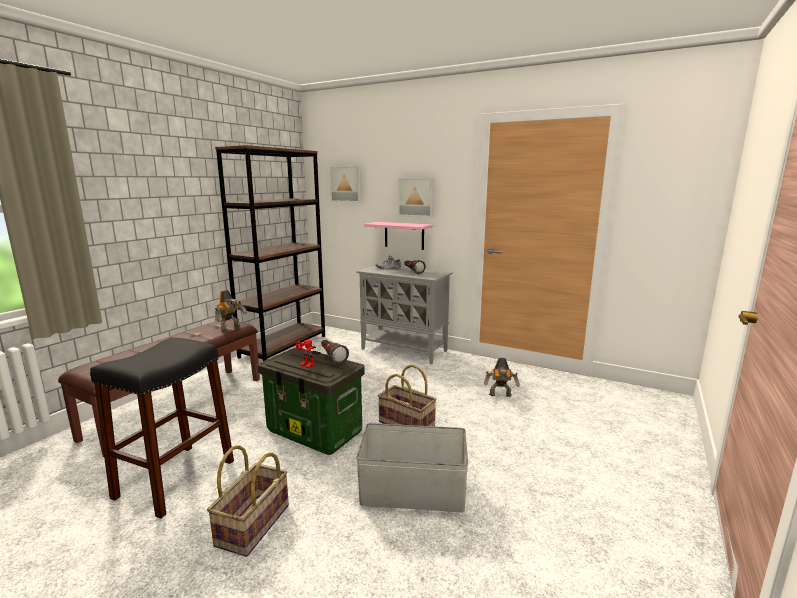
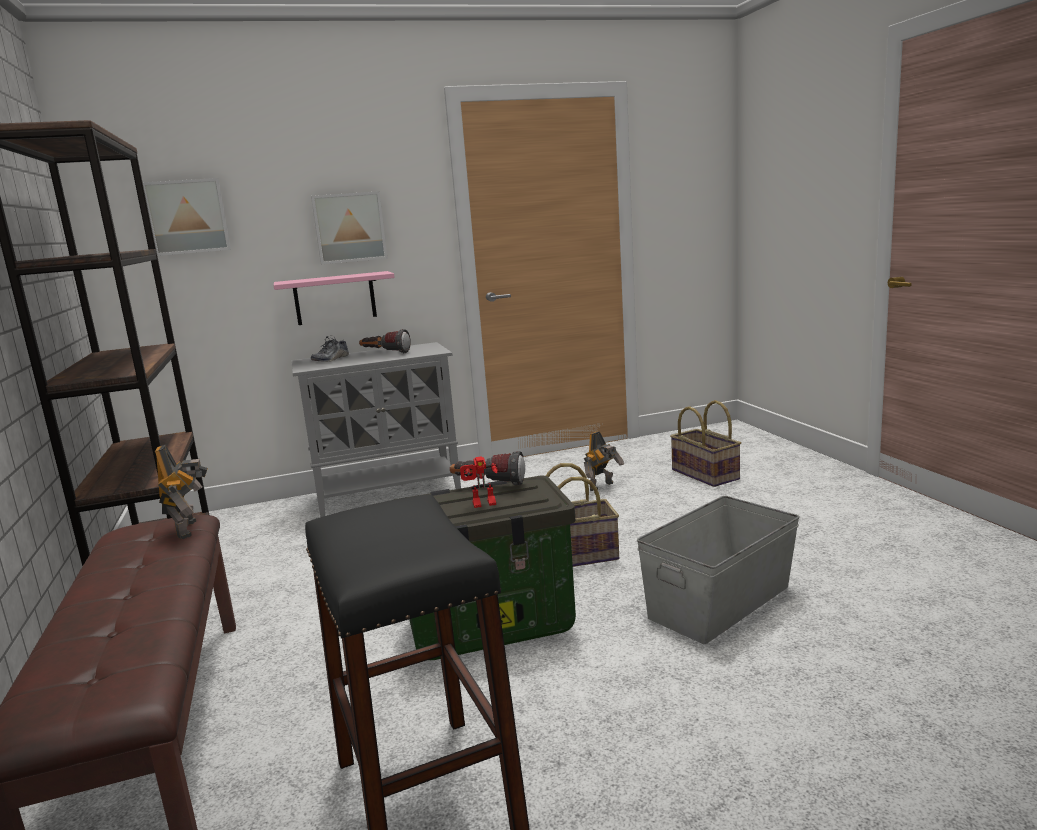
camera: 45 degrees left, 0 degrees up
(254, 525) = (657, 742): basket -> basket (706, 474)

